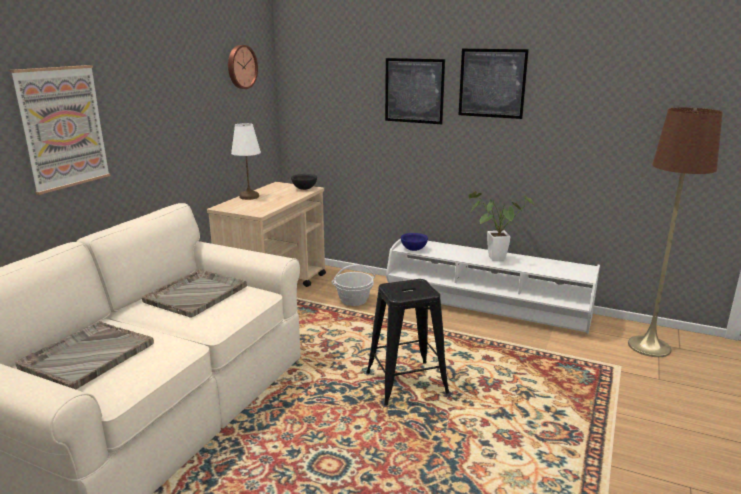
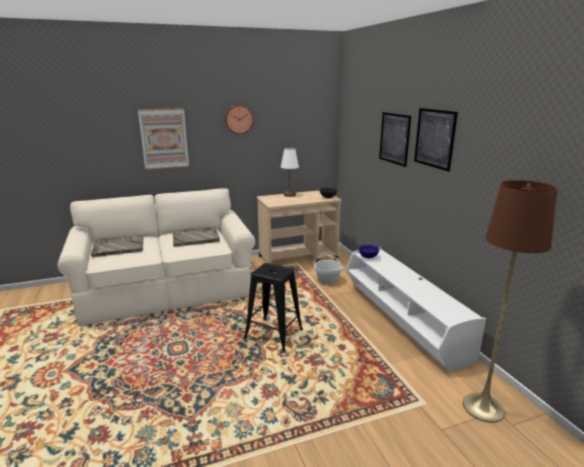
camera: 45 degrees right, 0 degrees up
(241, 67) = (302, 112): wall clock -> wall clock (238, 119)
(492, 258) = (408, 281): potted plant -> none

